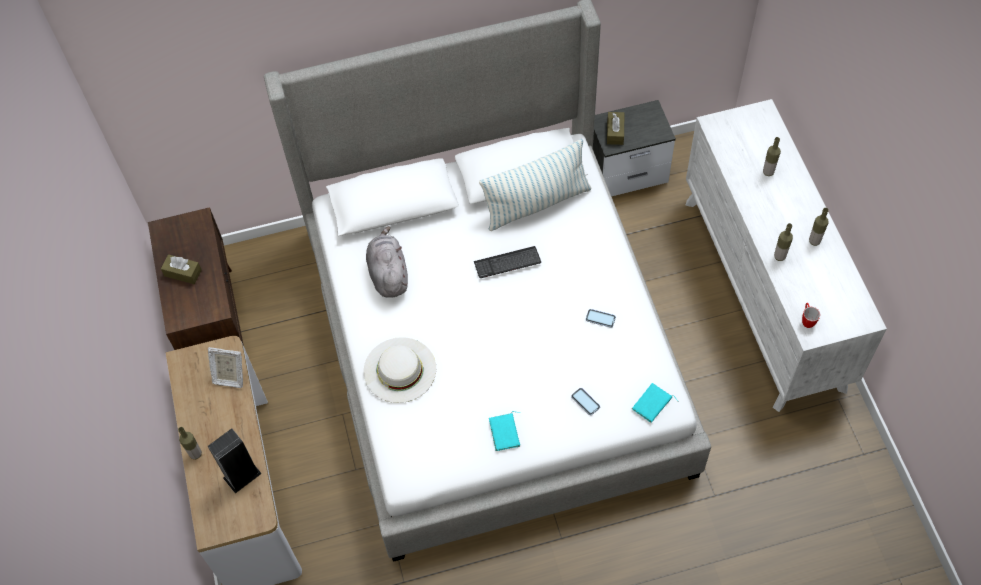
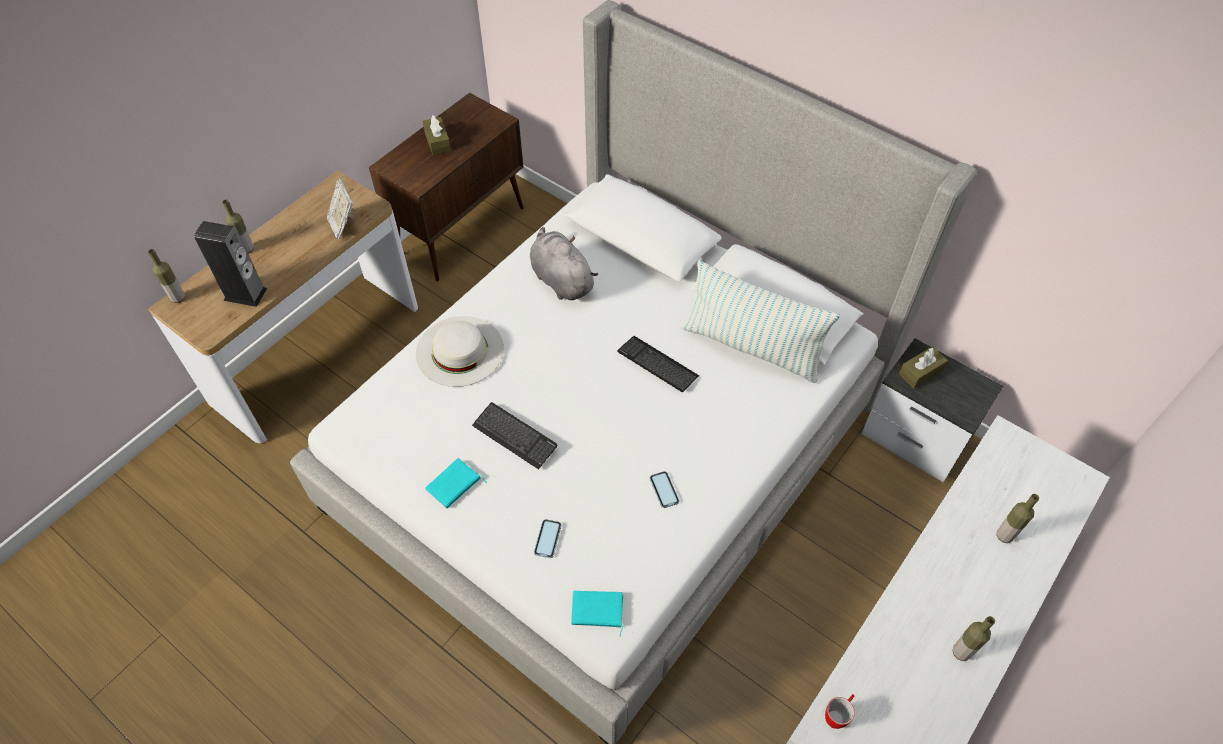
camera: 50 degrees right, 5 degrees down
(388, 274) = (560, 279): grey plush toy -> grey plush toy turned 75 degrees counterclockwise
(497, 376) = (515, 436): none -> keyboard
(779, 256) = (899, 623): bottle -> bottle (178, 298)

